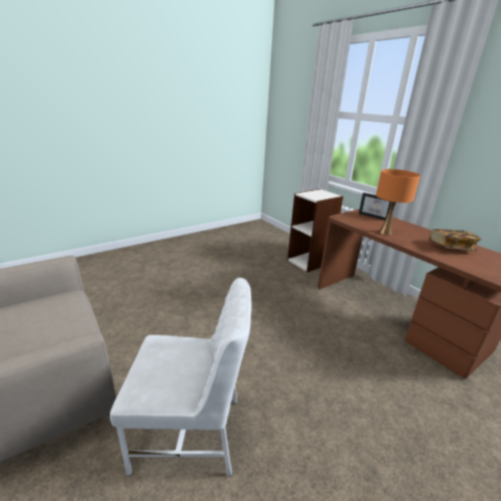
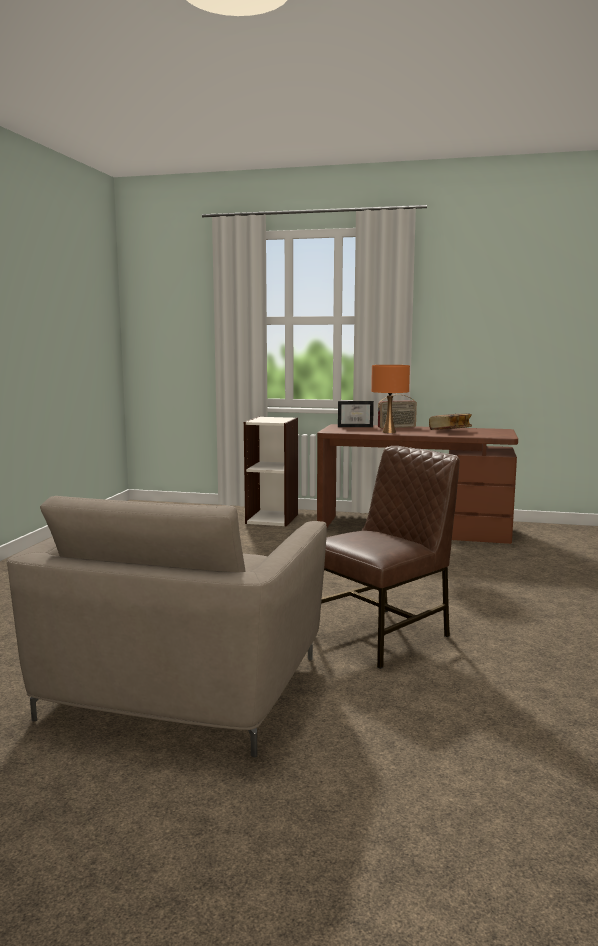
camera: 40 degrees left, 15 degrees down
(190, 432) = (383, 635): white chair -> brown chair
(408, 227) = (397, 427): none -> radio

